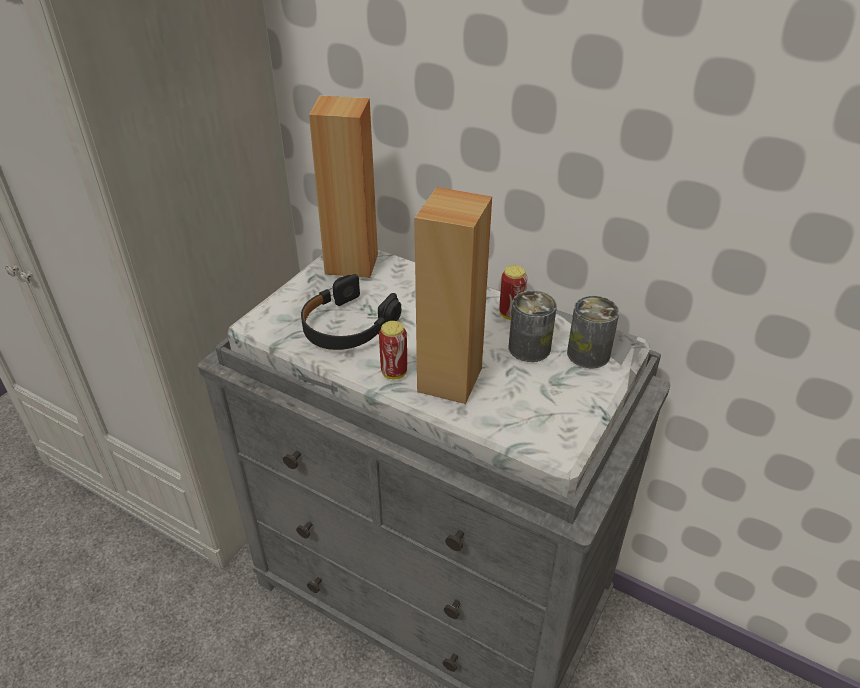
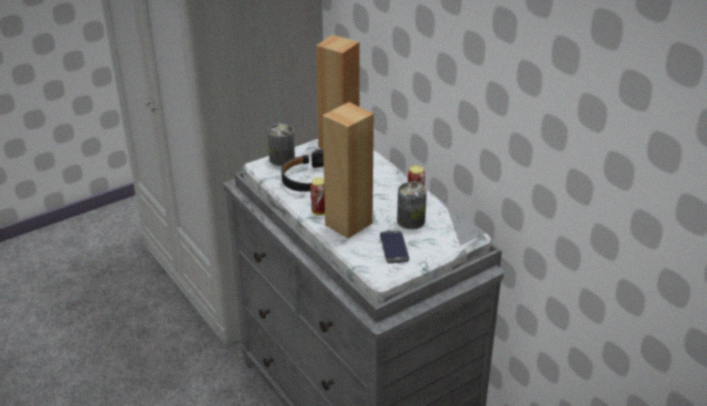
camera: 25 degrees right, 5 degrees down
(539, 397) = (394, 247): none -> phone
(588, 354) = (444, 233): can -> can (282, 159)

